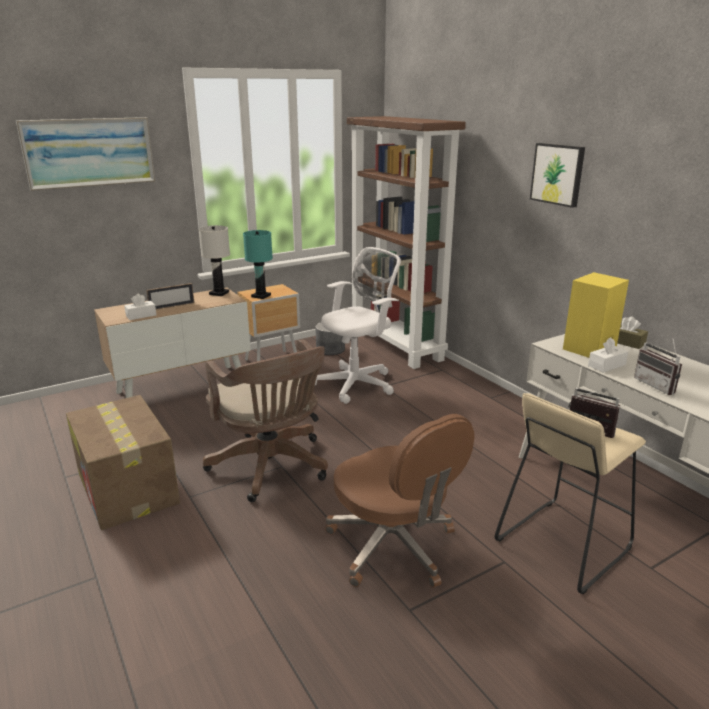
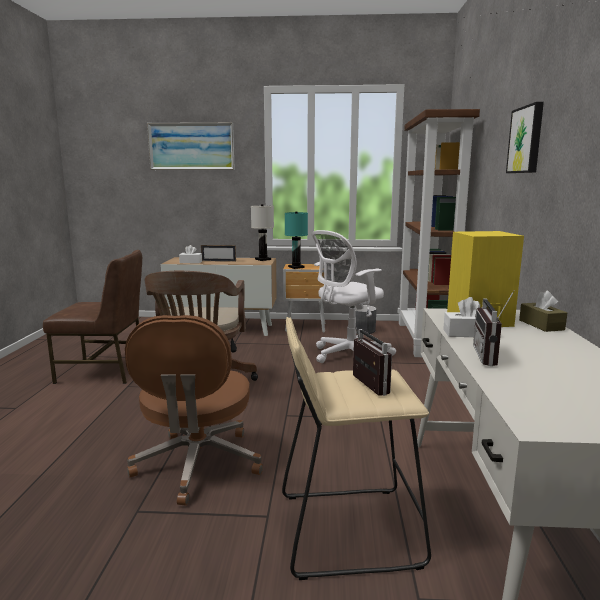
camera: 35 degrees right, 10 degrees down
(128, 489) = (104, 371): cardboard box -> brown chair
(357, 384) = (348, 355): white office chair -> white office chair turned 150 degrees clockwise

